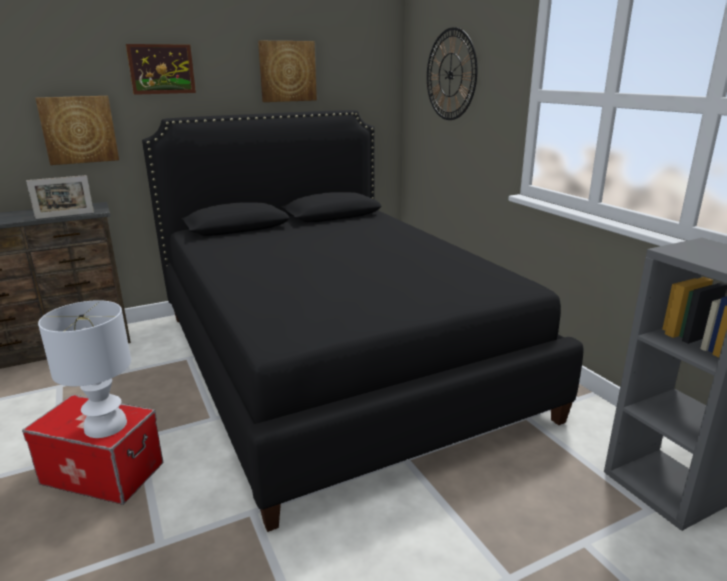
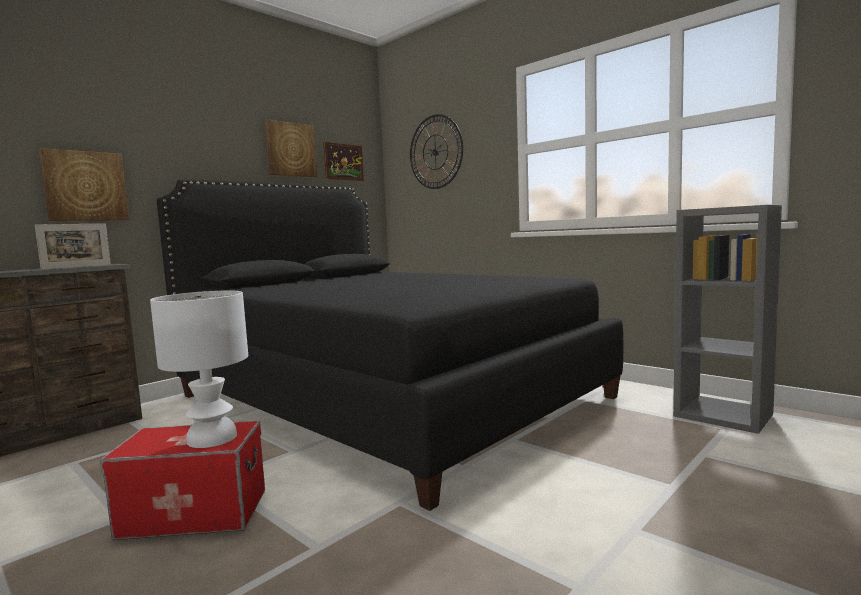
camera: 20 degrees left, 15 degrees down
(161, 69) = (176, 135): picture -> picture (343, 162)

